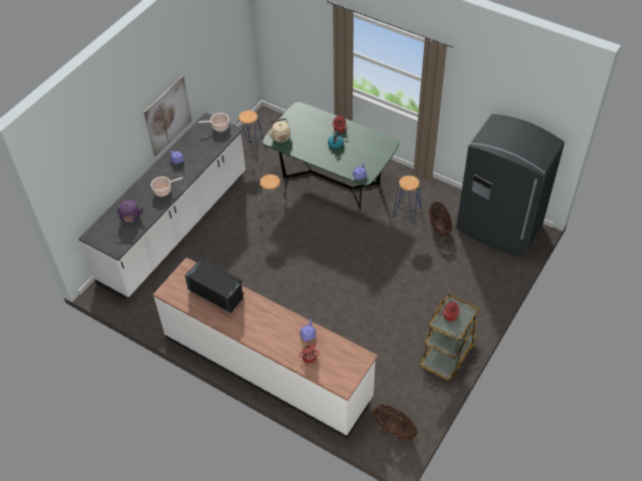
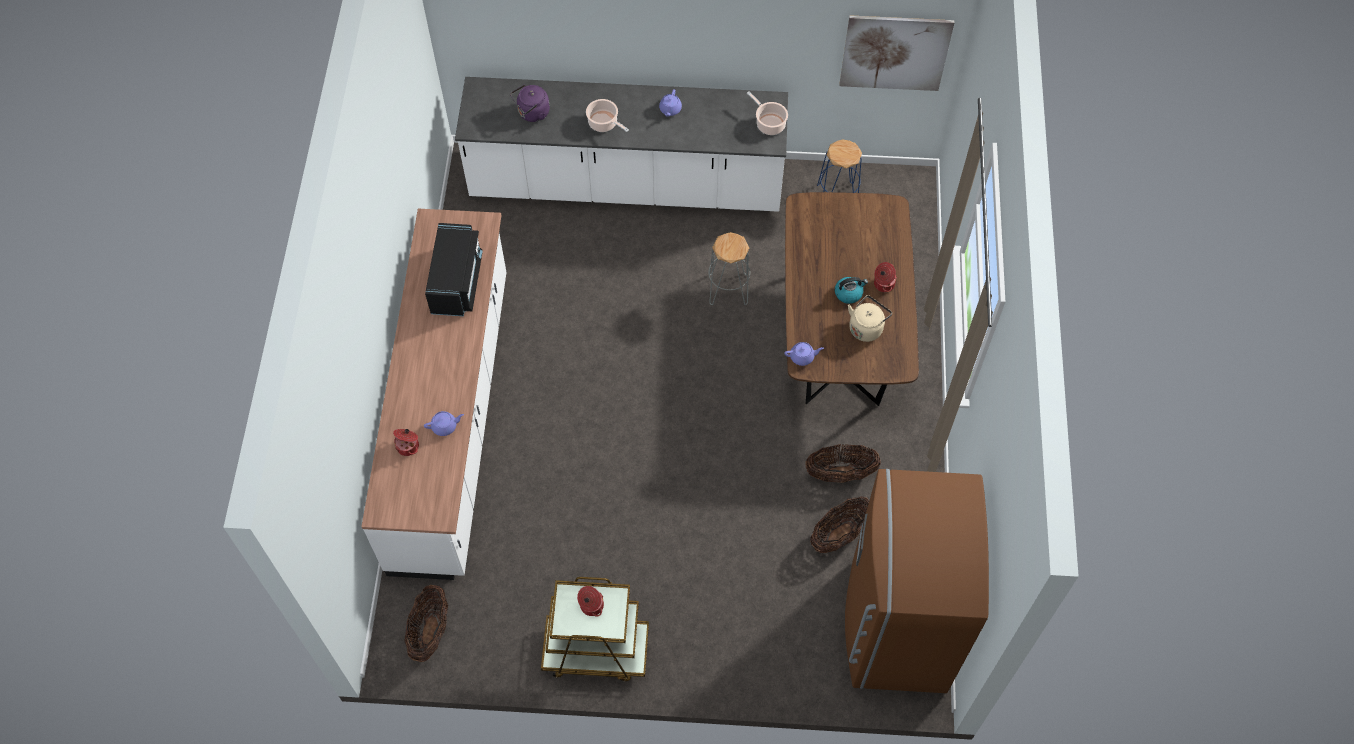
camera: 60 degrees right, 10 degrees up
(168, 115) = (705, 45): picture -> picture (895, 52)
(280, 136) = (815, 212): beige kettle -> beige kettle (866, 327)
(331, 181) = (839, 336): green dining table -> brown dining table
(406, 213) = (840, 473): blue stool -> basket
(498, 228) = (895, 625): grey fridge -> brown fridge

